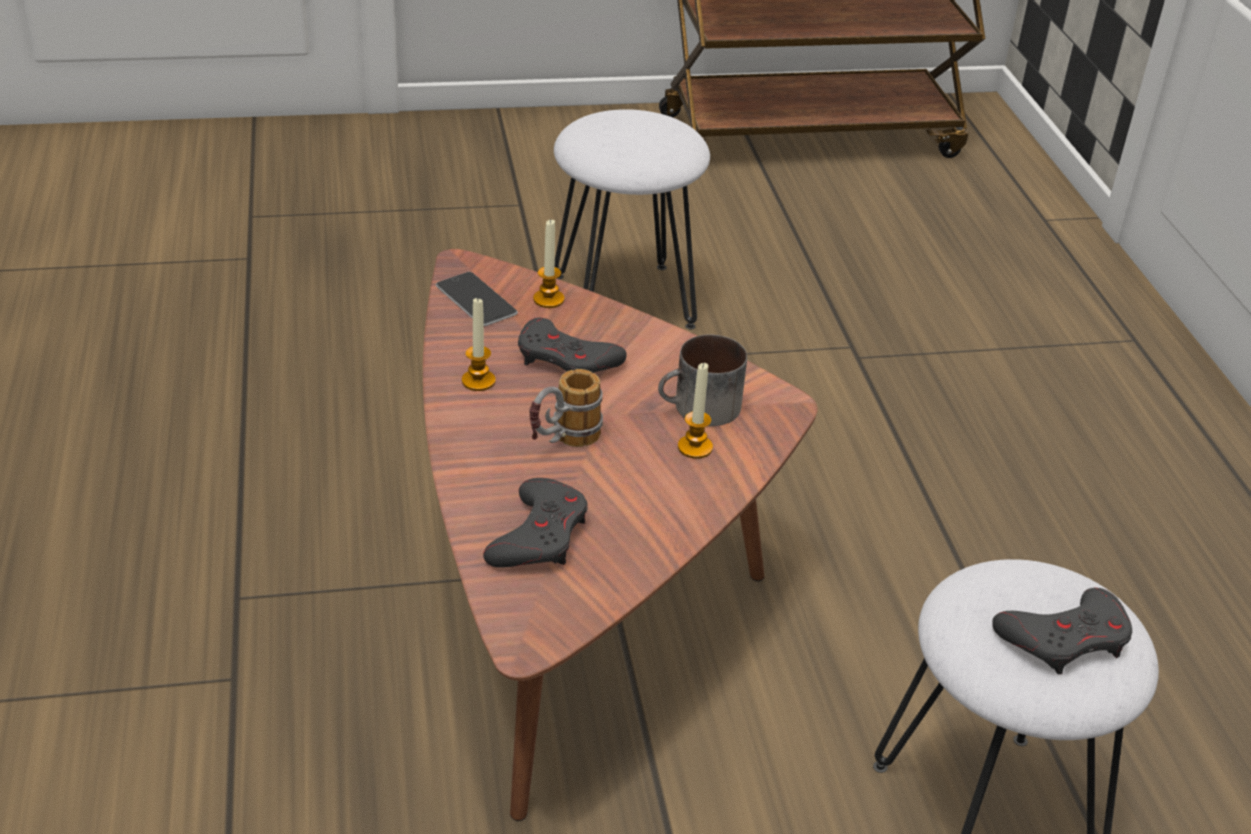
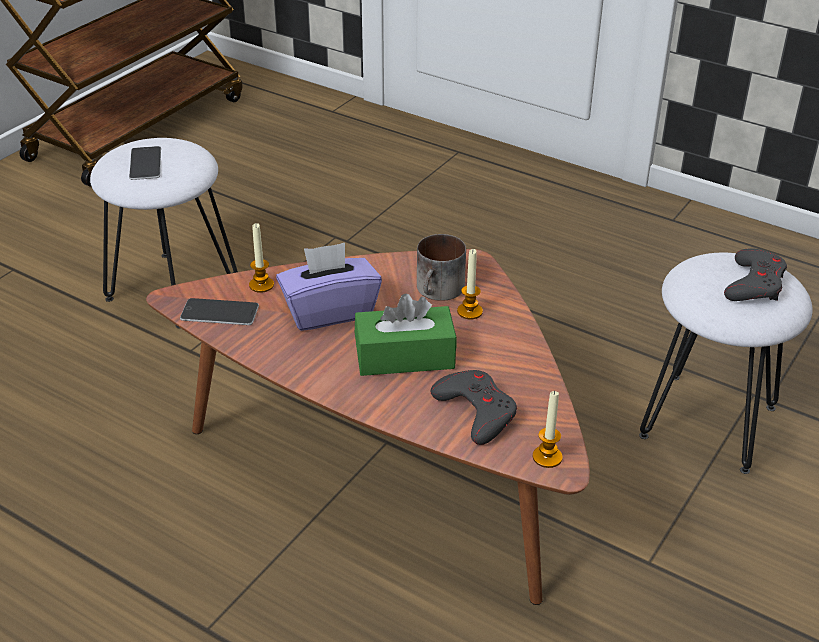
camera: 45 degrees left, 0 degrees up
(478, 381) = (303, 356): candle -> candle (547, 457)
(562, 443) = (405, 356): mug -> green tissue box
(566, 359) = (329, 311): grey game controller -> purple tissue box
(622, 135) = (145, 163): none -> phone

